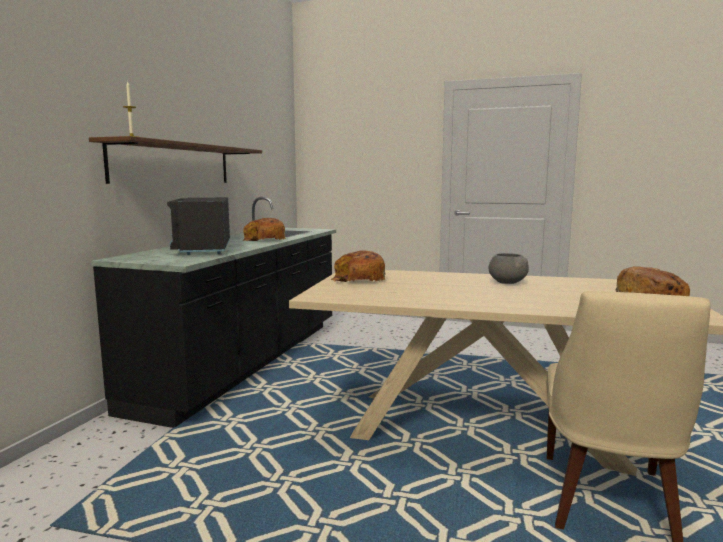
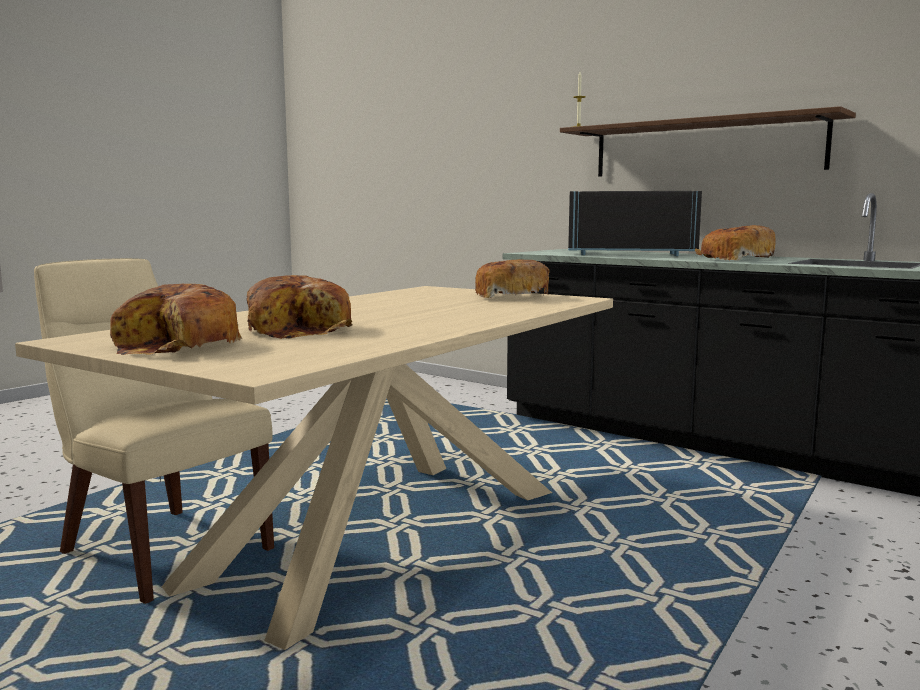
camera: 110 degrees right, 0 degrees up
(507, 282) = (407, 323): grey bowl -> none
(566, 291) = (302, 330): none -> bread

